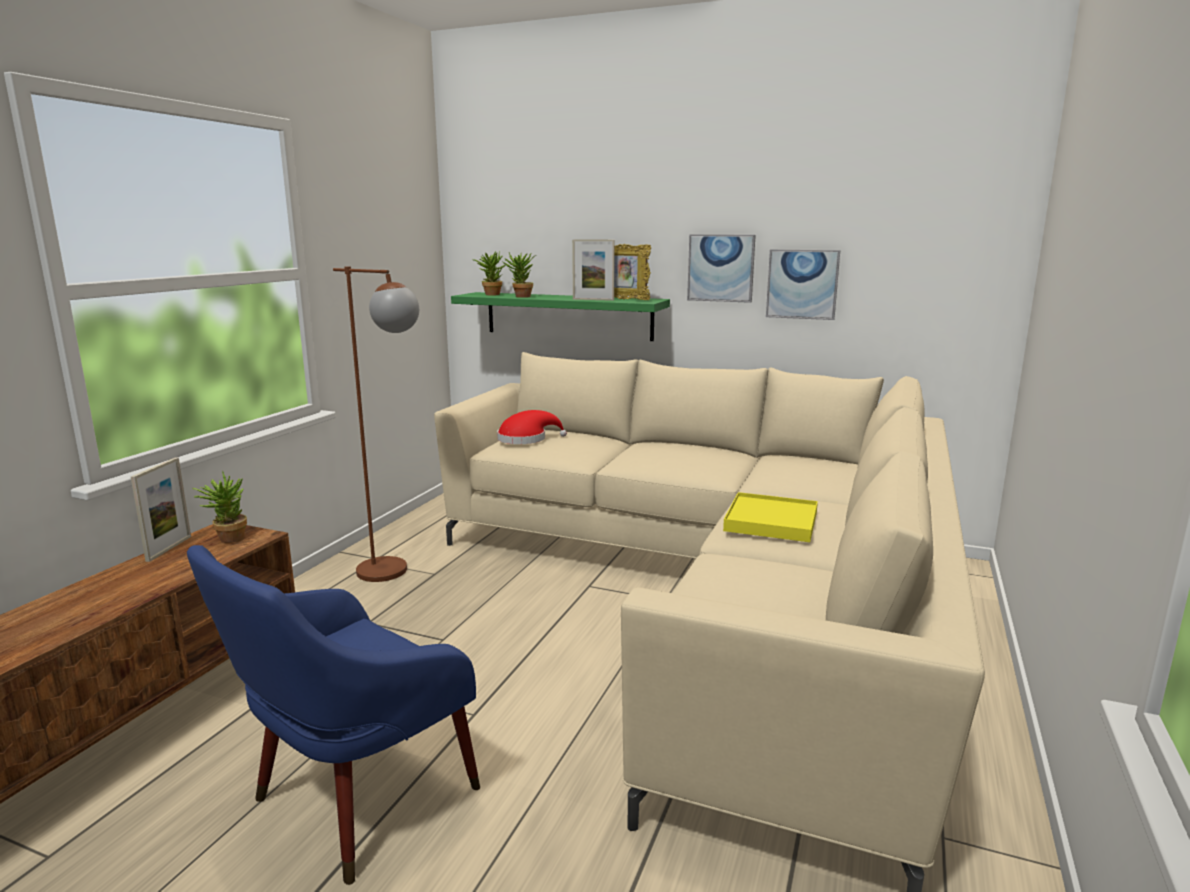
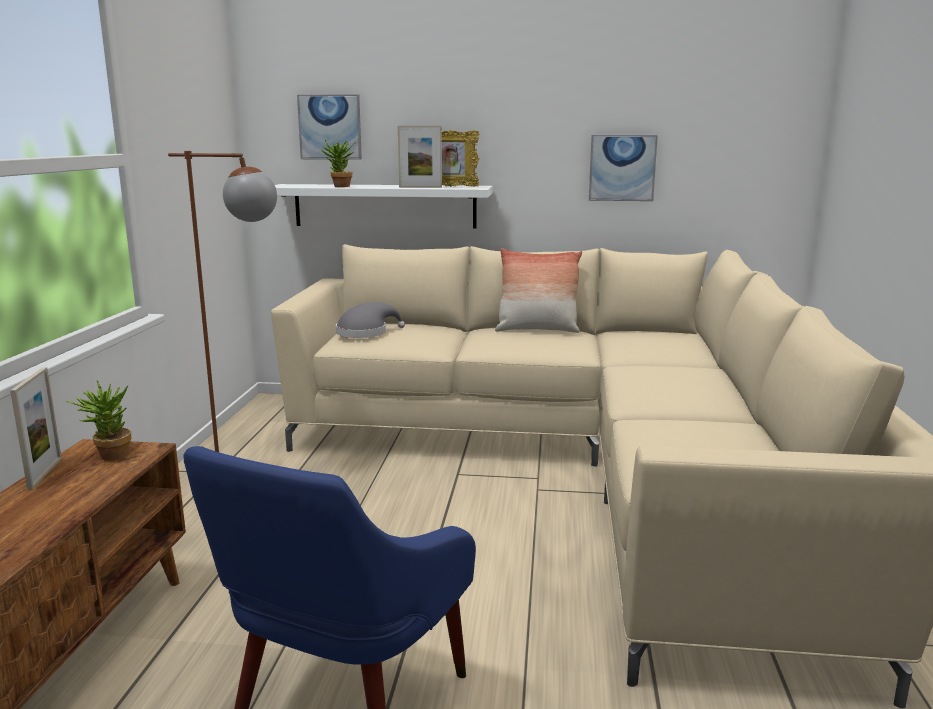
camera: 15 degrees left, 0 degrees up
(491, 294) = (302, 185): potted plant -> none
(526, 439) = (365, 333): red hat -> grey hat
(568, 316) = (385, 206): green shelf -> white shelf
(694, 448) = (537, 330): none -> pillow
(721, 268) = (543, 153): picture -> picture (330, 127)
(771, 521) = (663, 386): yellow tray -> none

